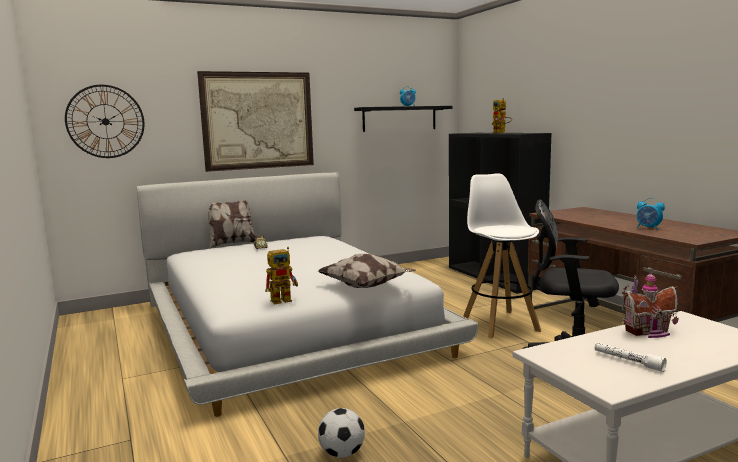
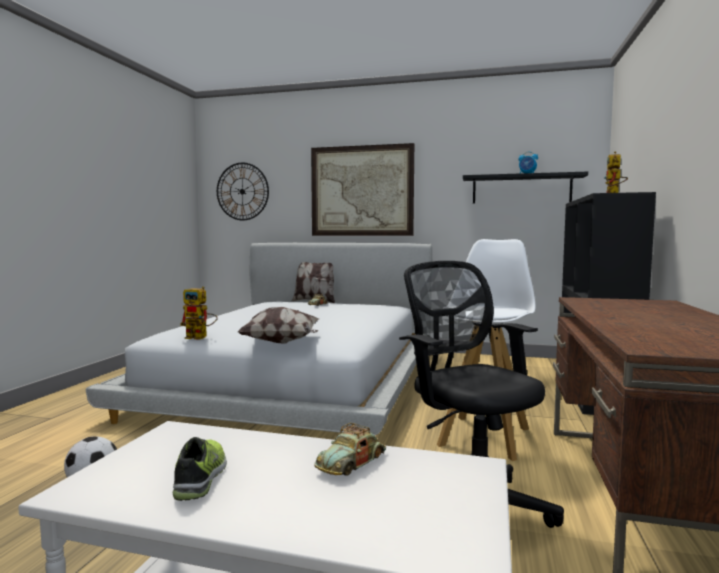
camera: 40 degrees right, 5 degrees down
(627, 361) = (202, 476): white flashlight -> shoe
(648, 228) = (649, 327): alarm clock -> none
(649, 332) = (352, 462): toy house -> toy car

